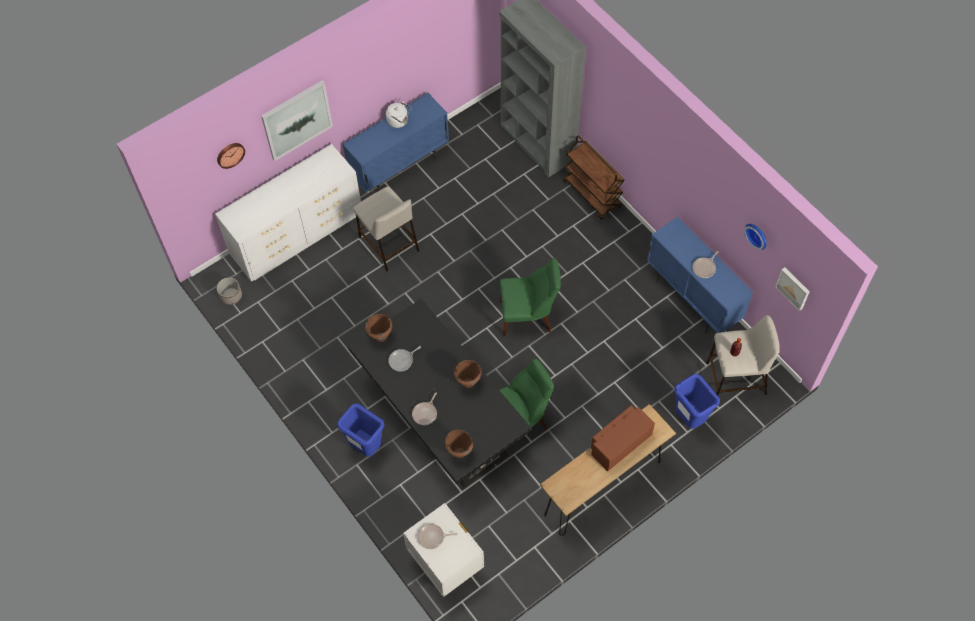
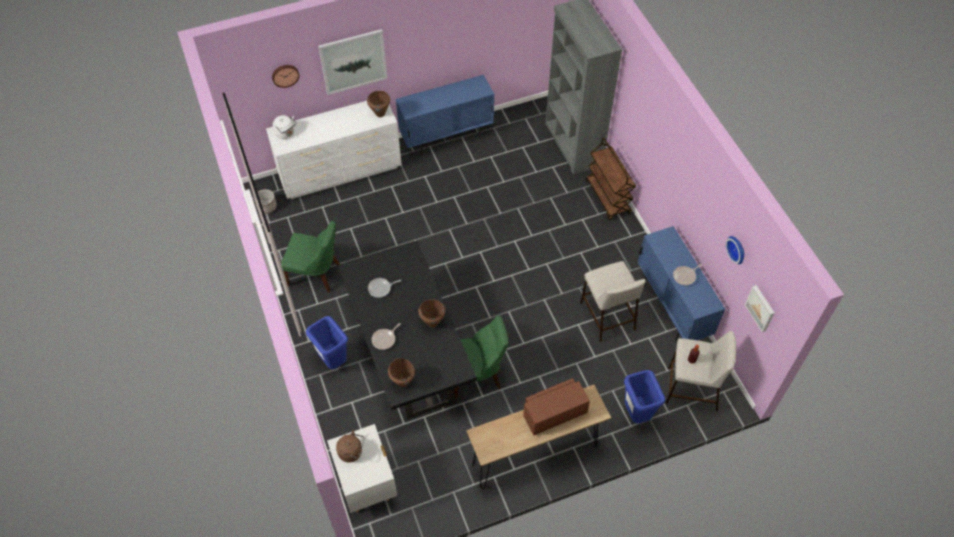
camera: 15 degrees right, 5 degrees down
(381, 337) = (369, 264): brown cooking pot -> brown cooking pot (380, 114)
(388, 243) = (414, 196): beige stool -> beige stool (607, 315)
(399, 121) = (450, 92): white kettle -> white kettle (286, 133)
(432, 537) = (352, 452): frying pan -> brown kettle
(528, 316) = (516, 286): green chair -> green chair (316, 274)

